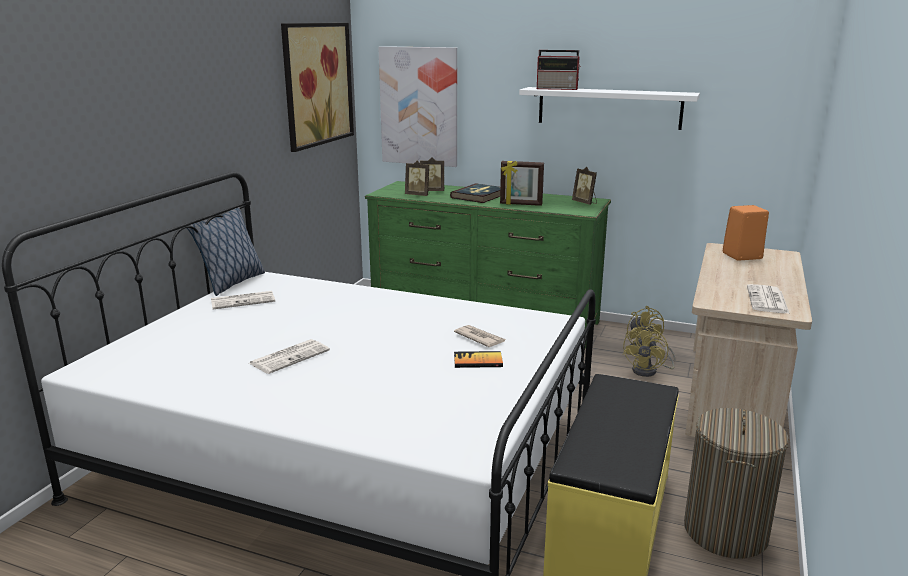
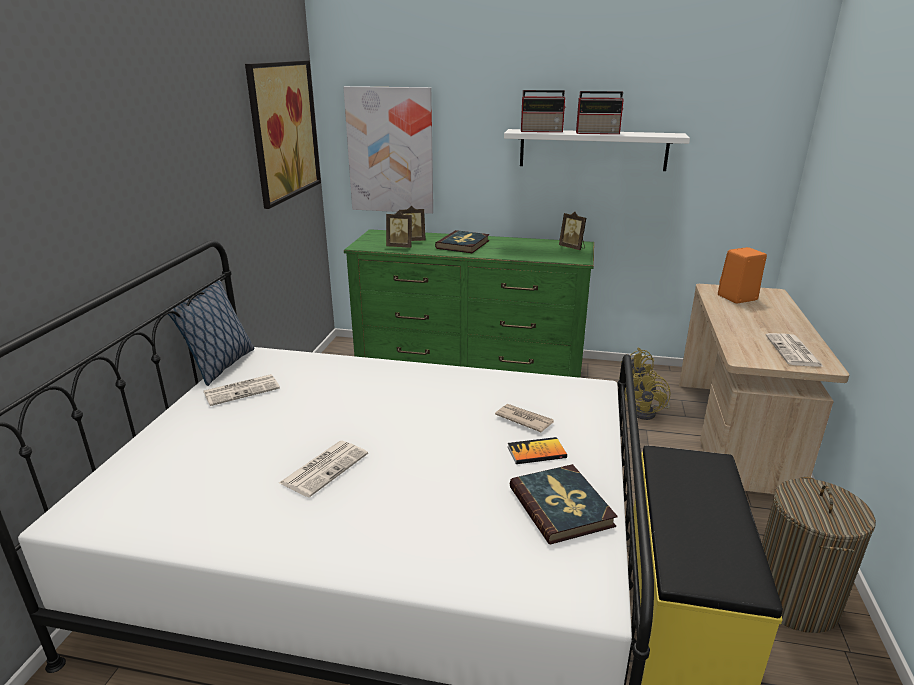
camera: 10 degrees left, 5 degrees up
(478, 398) = (561, 506): none -> book
(521, 204) = (511, 253): picture frame -> none
(611, 91) = (598, 133): none -> radio

